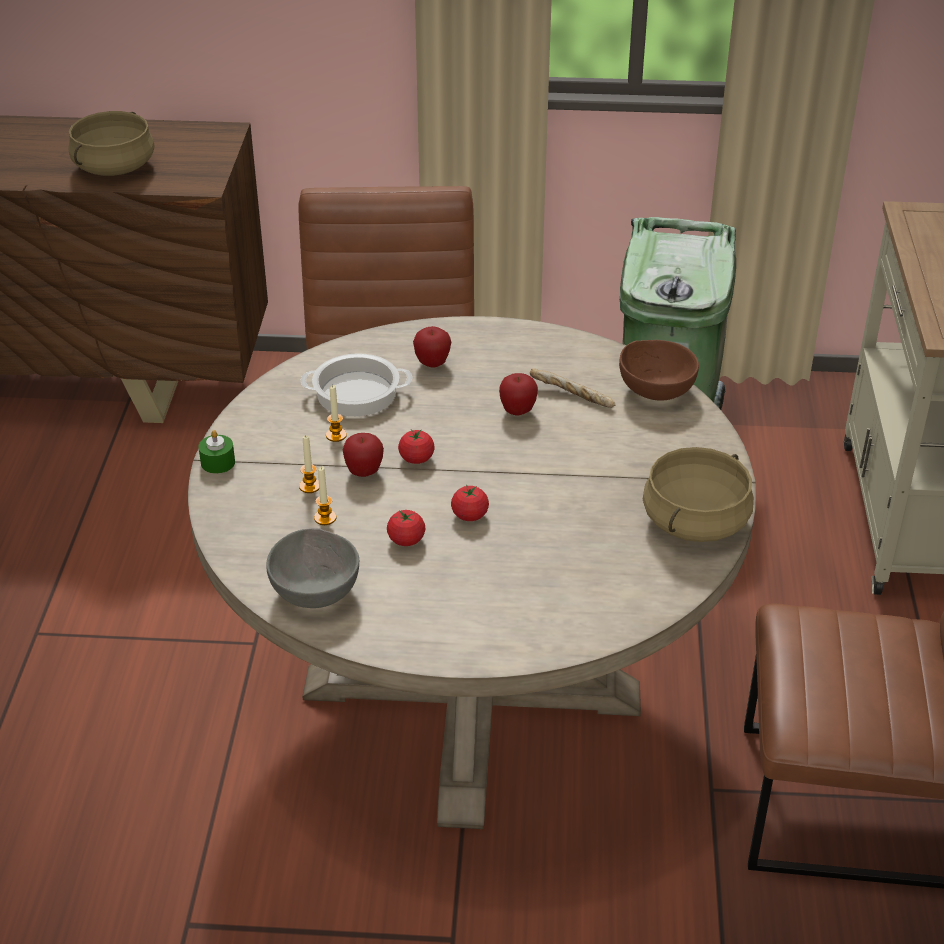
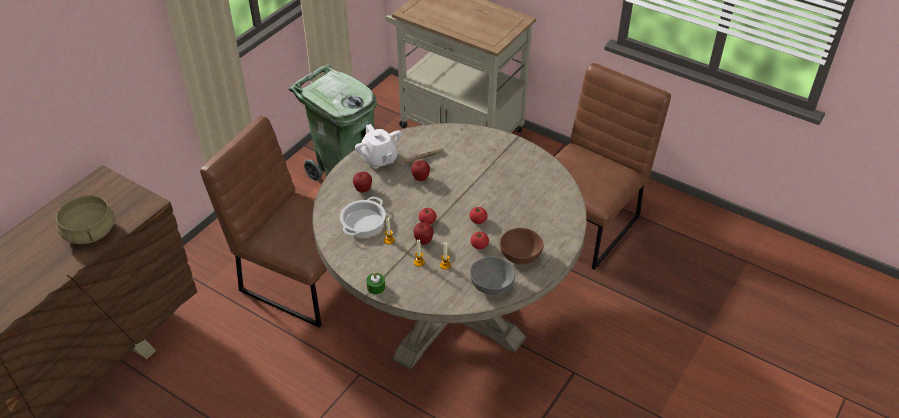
camera: 60 degrees left, 5 degrees up
(523, 351) = (379, 159): none -> white teapot
(655, 389) = (440, 134): brown bowl -> brown bowl (519, 256)
(696, 522) = (530, 161): beige cooking pot -> none

